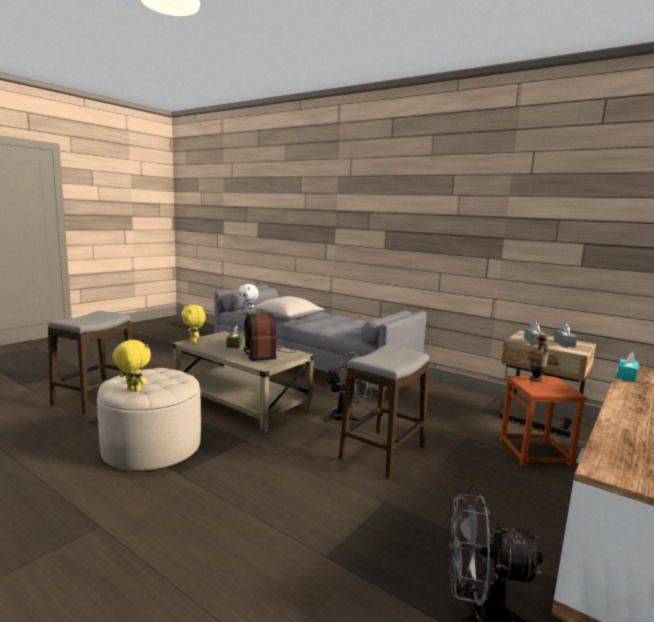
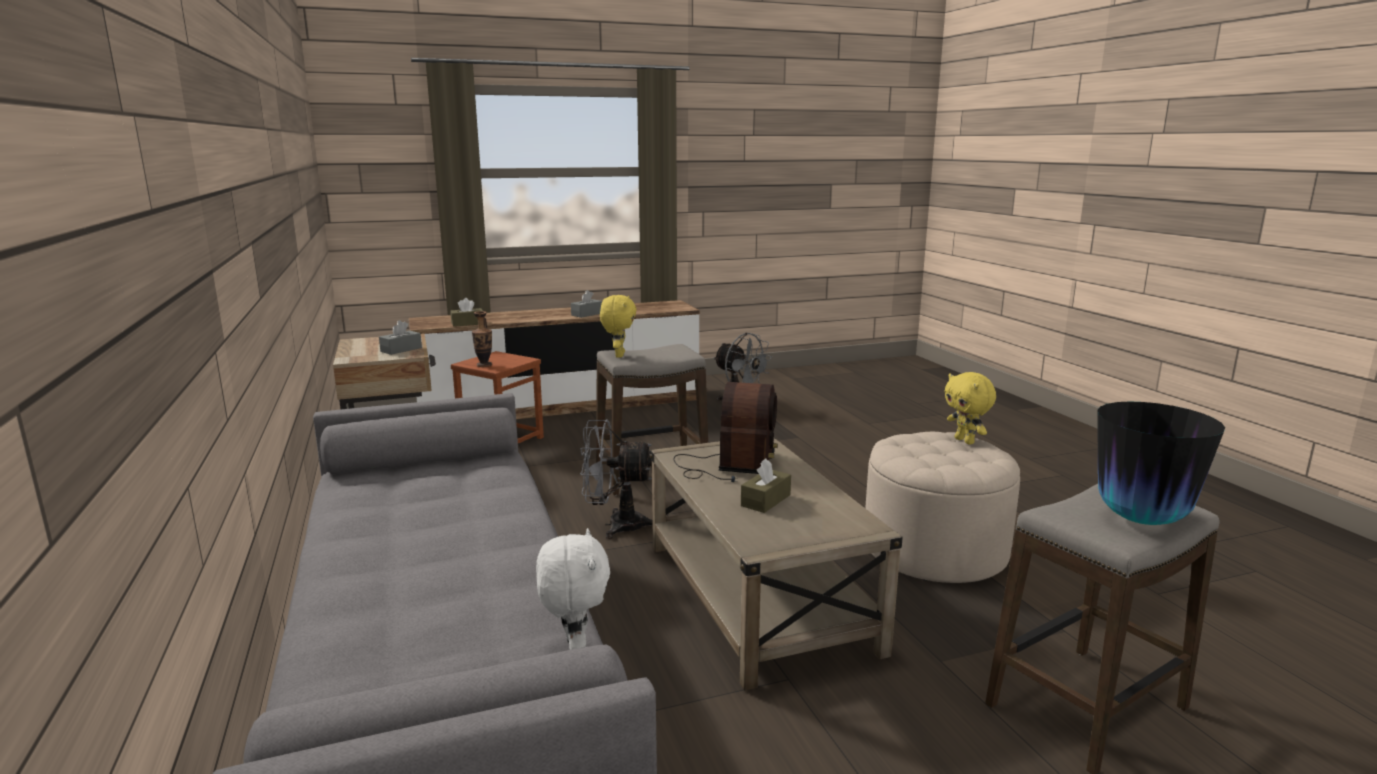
camera: 145 degrees left, 5 degrees up
(84, 317) = (1140, 520): none -> vase
(194, 341) = (850, 529): yellow plush toy -> yellow plush toy (618, 355)
(288, 317) = (501, 574): beige pillow -> none
(564, 343) = (377, 344): grey tissue box -> grey tissue box (587, 314)
(626, 376) = (468, 323): turquoise tissue box -> brown tissue box

